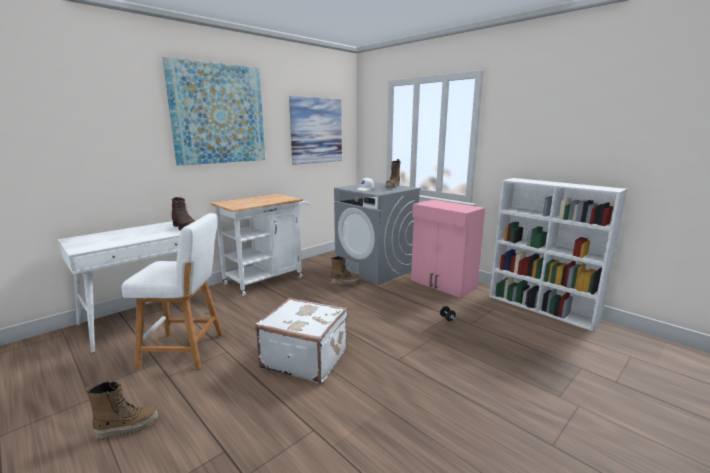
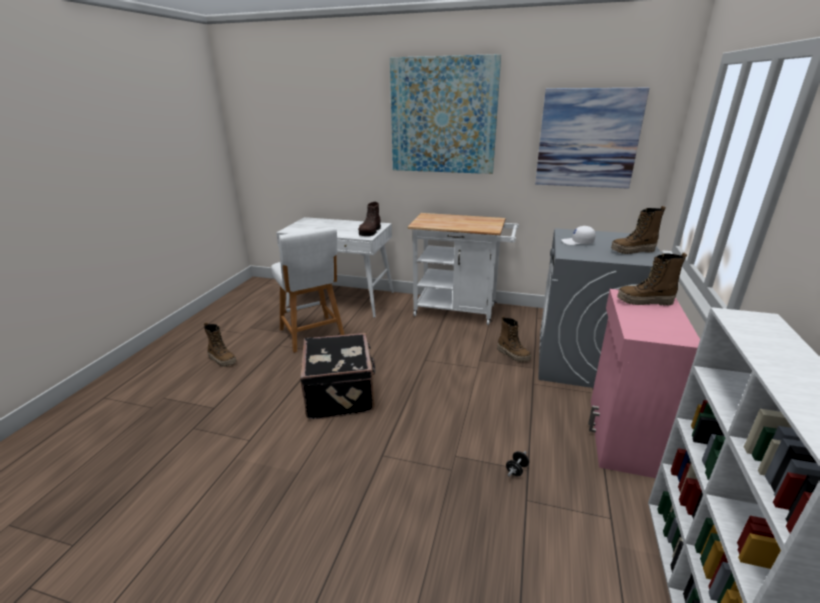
camera: 60 degrees right, 10 degrees up
(305, 358) = (341, 394): white suitcase -> black suitcase
(434, 203) = (644, 302): none -> boot

